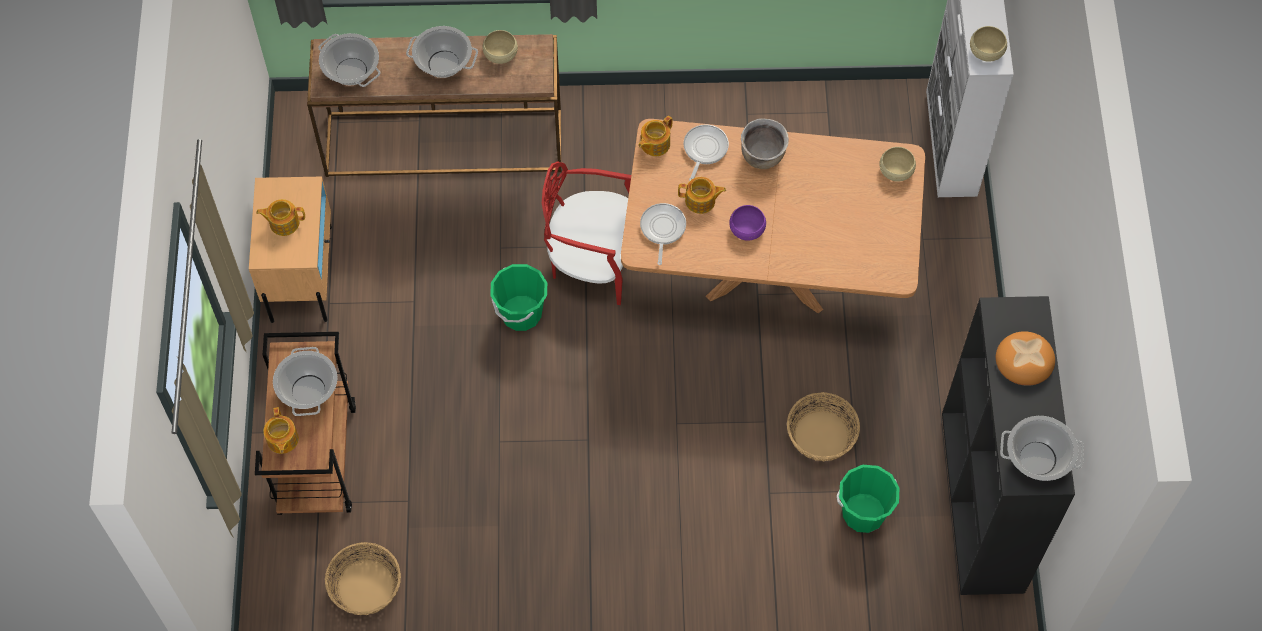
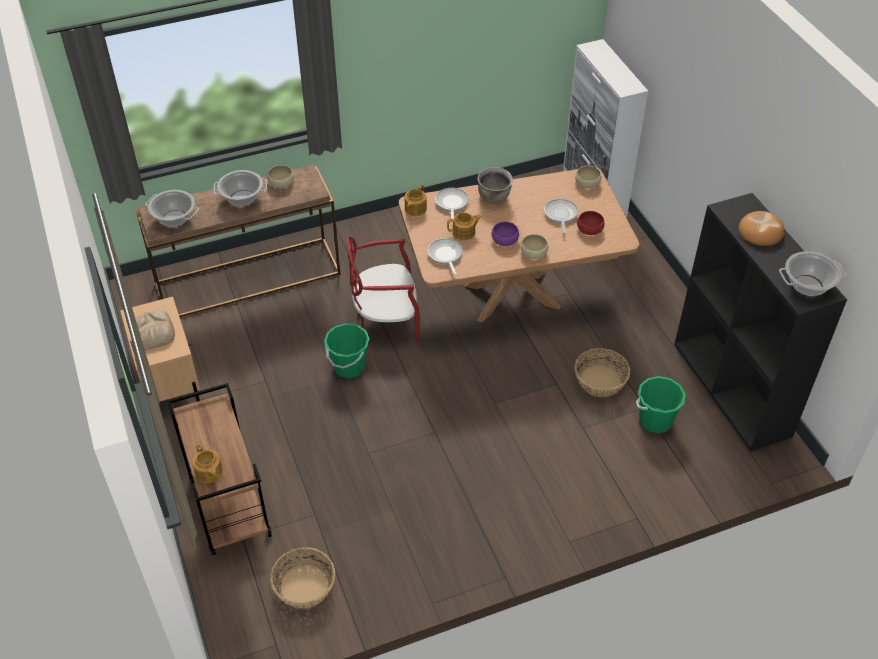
camera: 20 degrees left, 15 degrees down
(283, 222) = (153, 332): teapot -> bread
(308, 390) = (217, 431): cooking pot -> none
(836, 211) = (560, 215): none -> frying pan
(863, 245) = (590, 229): none -> red bowl
(986, 50) = (623, 83): beige bowl -> beige bowl (534, 252)

